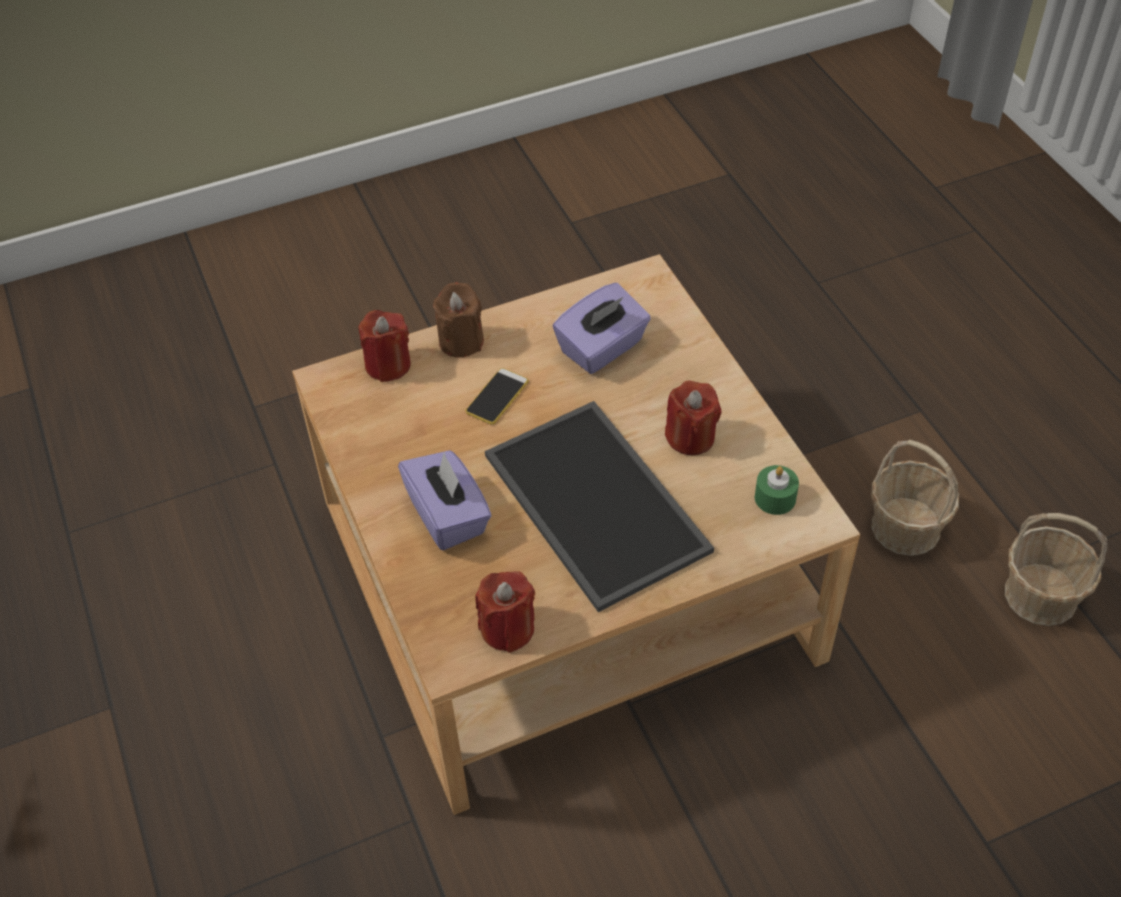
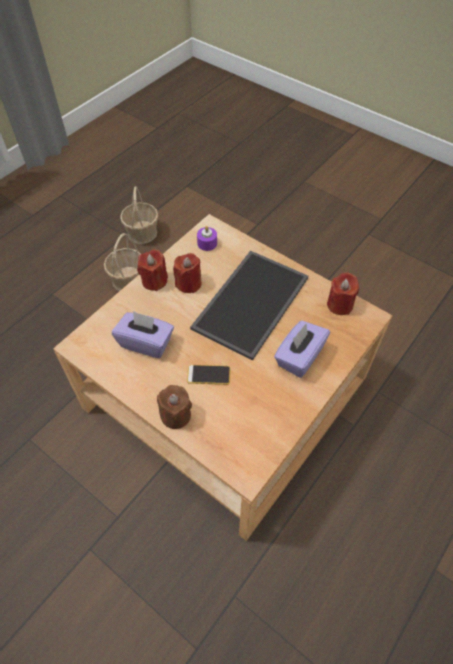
camera: 120 degrees left, 5 degrees up
(388, 365) = (216, 445): red candle -> red candle (154, 281)
(775, 498) = (207, 243): green candle -> purple candle

